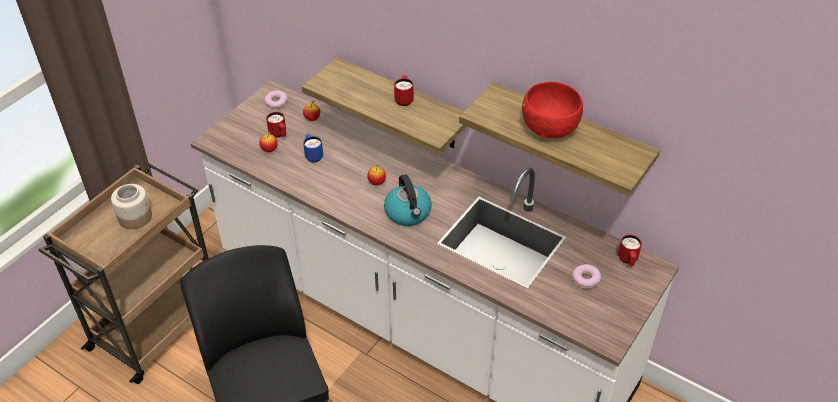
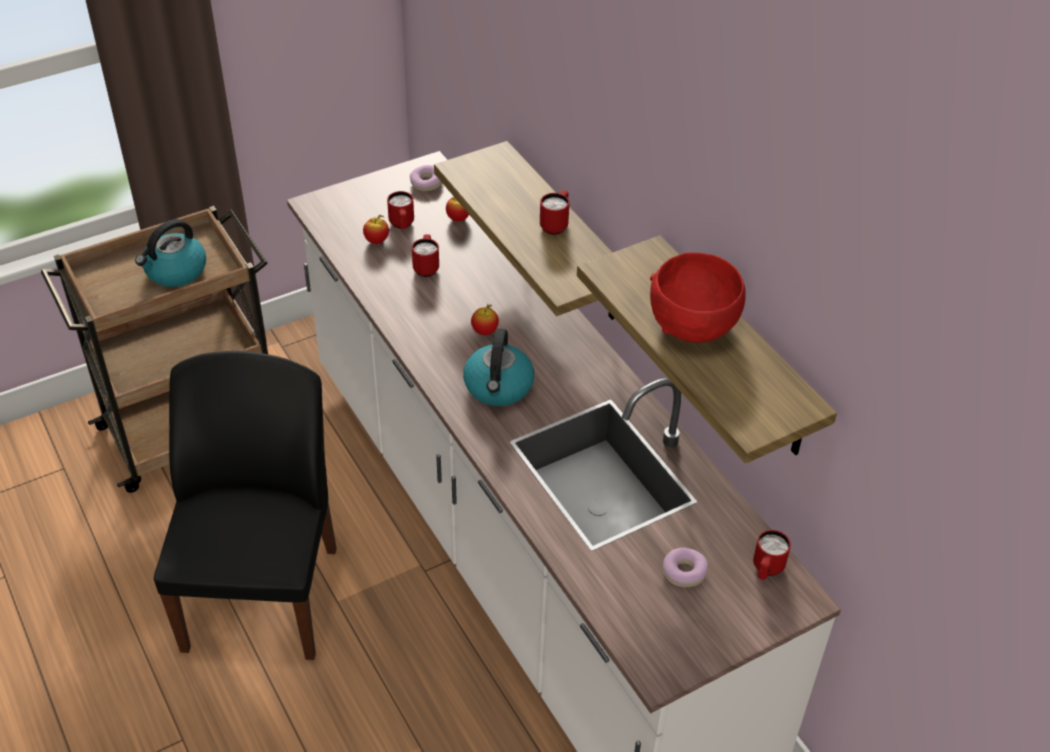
camera: 25 degrees right, 0 degrees up
(135, 217) = (175, 271): jar -> kettle
(313, 155) = (426, 267): blue mug -> red mug

